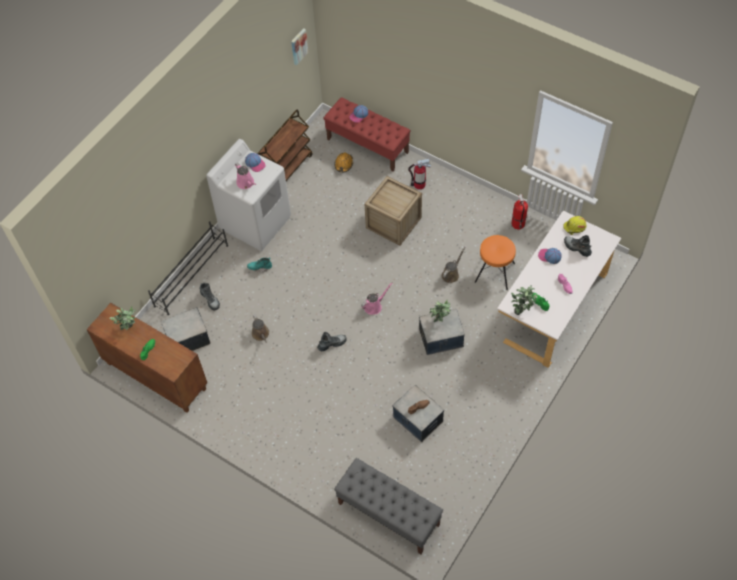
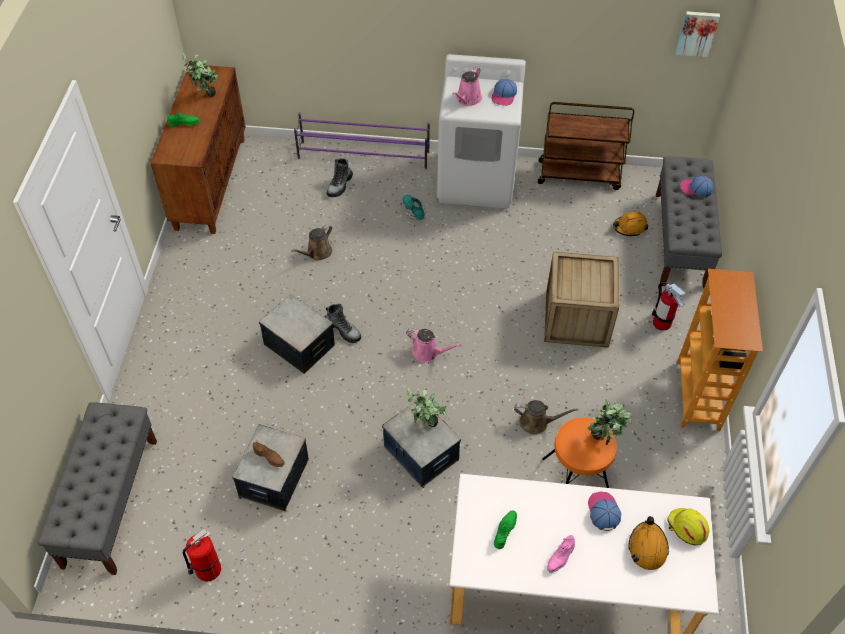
camera: 60 degrees right, 5 degrees down
(188, 338) = (275, 188): storage box -> storage box (299, 344)
(192, 275) = (364, 155): black shoe rack -> purple shoe rack
(368, 146) = (680, 240): red bench -> grey bench
(475, 193) = (699, 396): none -> bookcase
(518, 224) = (685, 476): fire extinguisher -> fire extinguisher (207, 570)
(521, 310) = (474, 510): potted plant -> potted plant (604, 440)
(577, 248) = (647, 547): boot -> orange hard hat

